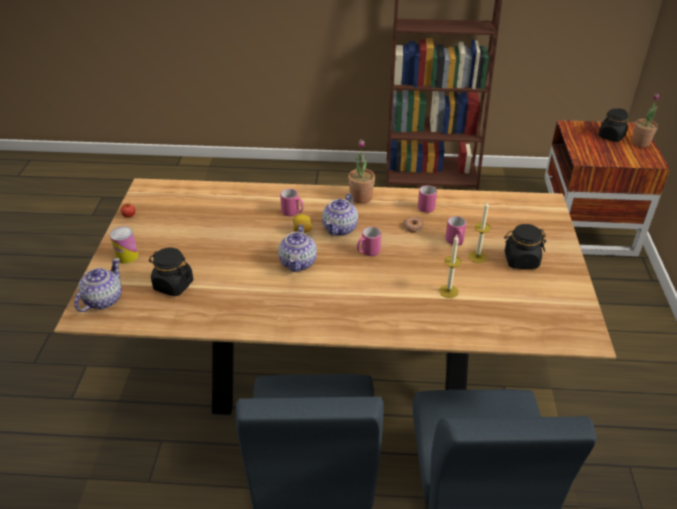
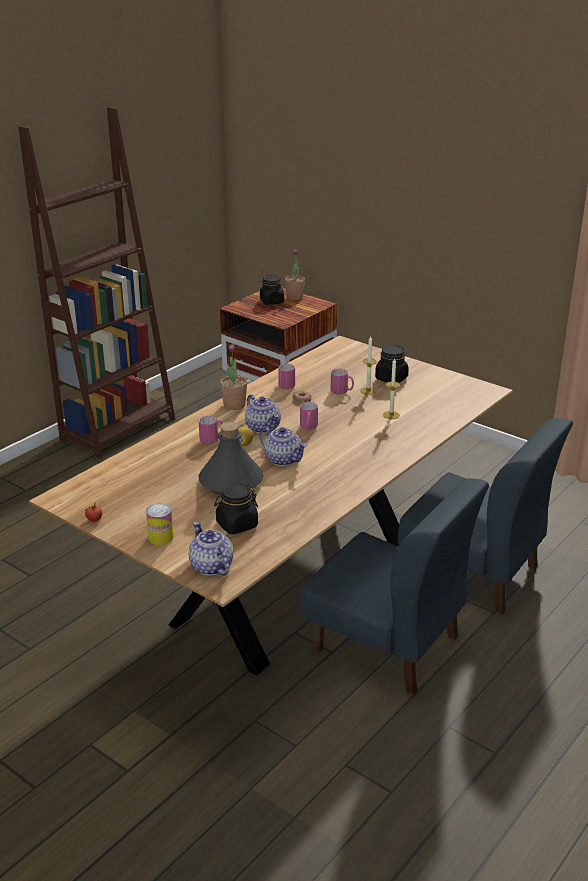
camera: 55 degrees left, 10 degrees down
(237, 252) = (231, 481): none -> grey bottle

